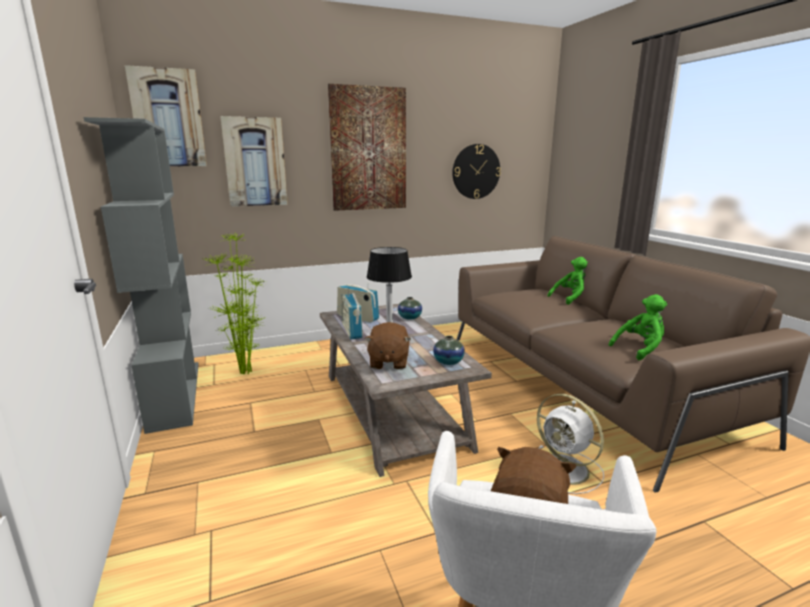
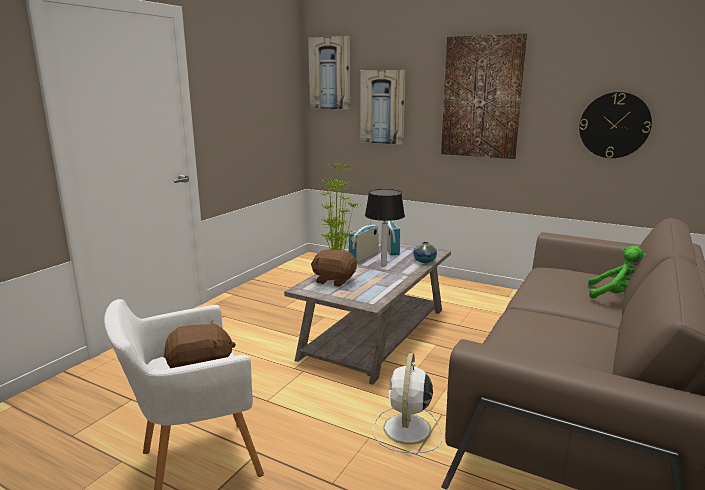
camera: 50 degrees right, 0 degrees up
(174, 393) = (285, 271): grey bookcase -> none
(388, 362) = (334, 280): brown plush toy -> brown plush toy turned 60 degrees clockwise
(448, 362) = (368, 295): vase -> none
(640, 349) = (542, 354): green plush toy -> none

